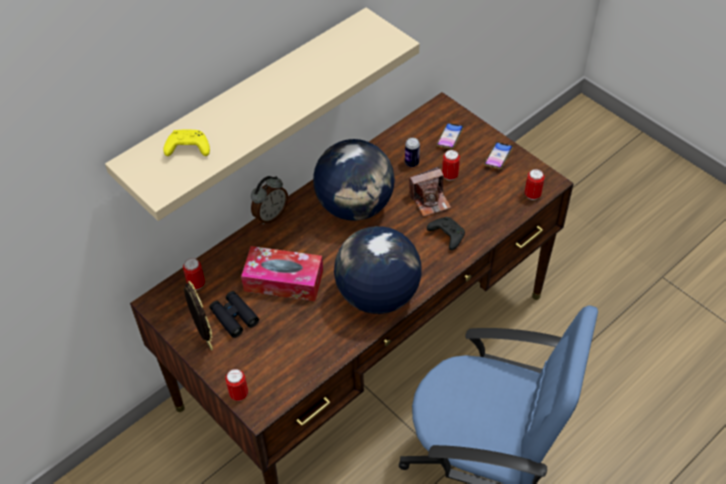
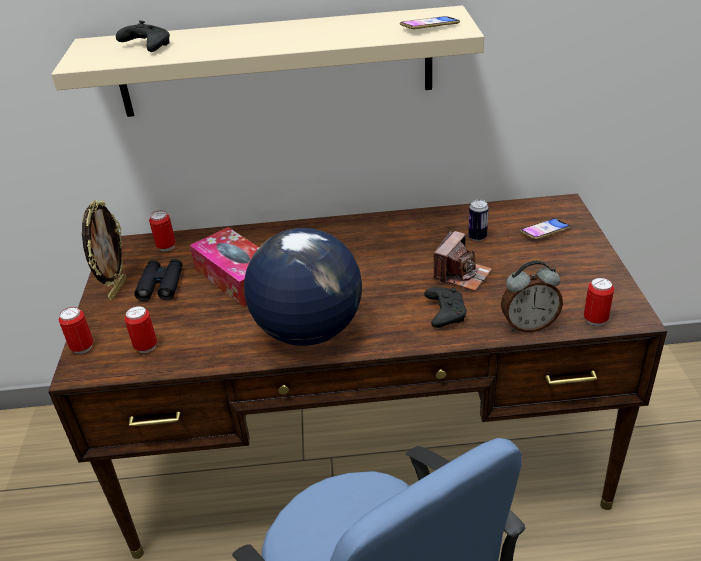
camera: 40 degrees right, 15 degrees down
(187, 149) = (146, 46): yellow game controller -> black game controller
(270, 215) = (290, 224): alarm clock -> alarm clock (528, 325)
(355, 206) = (377, 248): globe -> none
(430, 200) = (461, 275): camera -> camera turned 75 degrees counterclockwise
(449, 175) = (508, 263): can -> can (146, 347)
(498, 157) = (586, 268): phone -> phone (429, 27)

